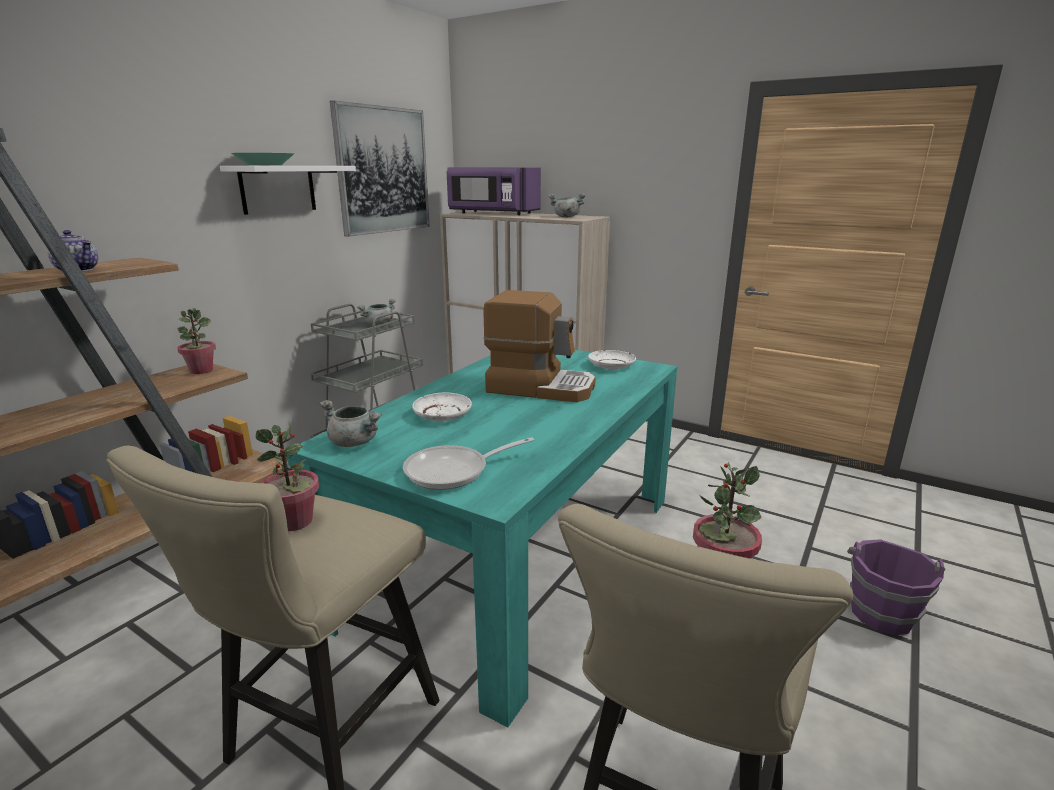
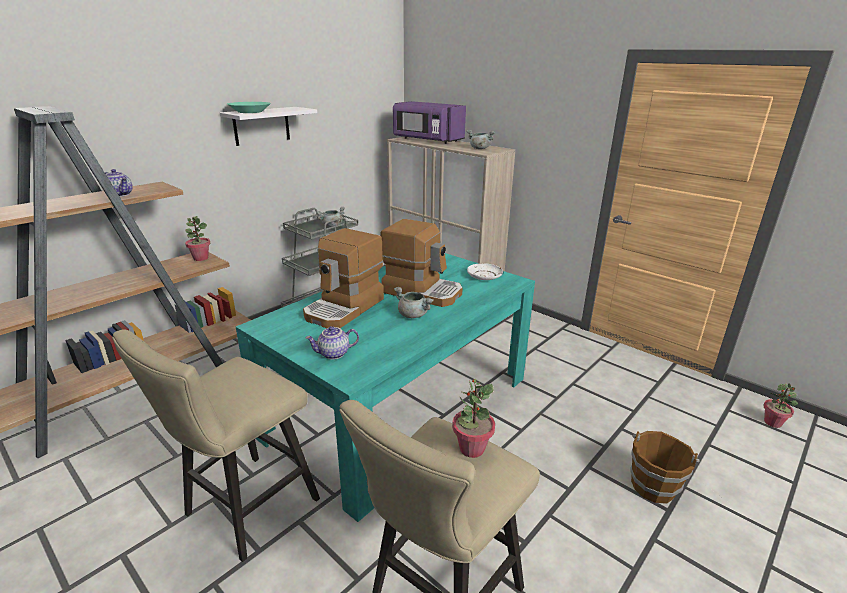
camera: 10 degrees right, 5 degrees up
(295, 522) = (226, 378): potted plant -> potted plant (772, 423)
(355, 442) = (279, 325): grey cooking pot -> grey cooking pot (414, 315)
(383, 170) = (344, 106): picture -> none
(443, 414) = (345, 308): white plate -> coffee machine
(454, 471) = (333, 354): frying pan -> teapot
(881, 613) = (653, 485): purple bucket -> brown bucket

